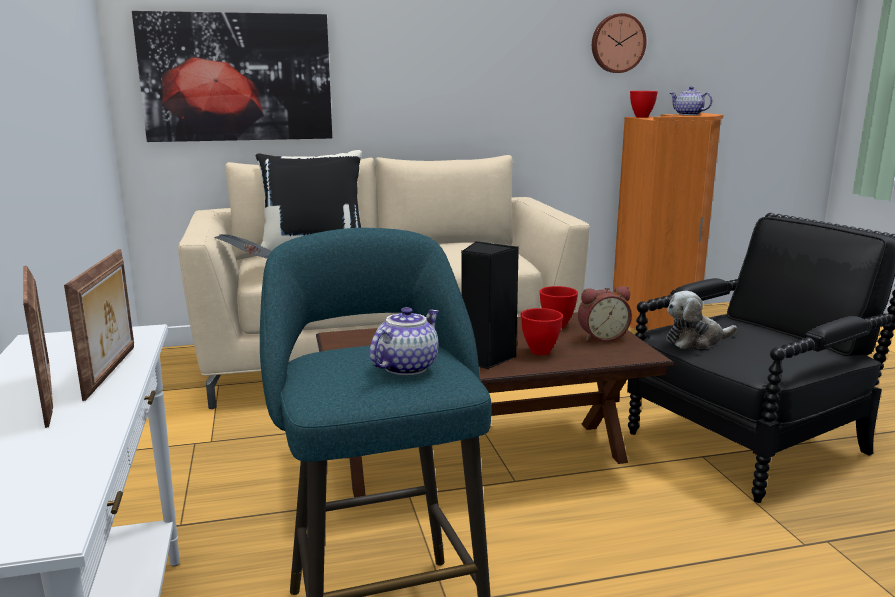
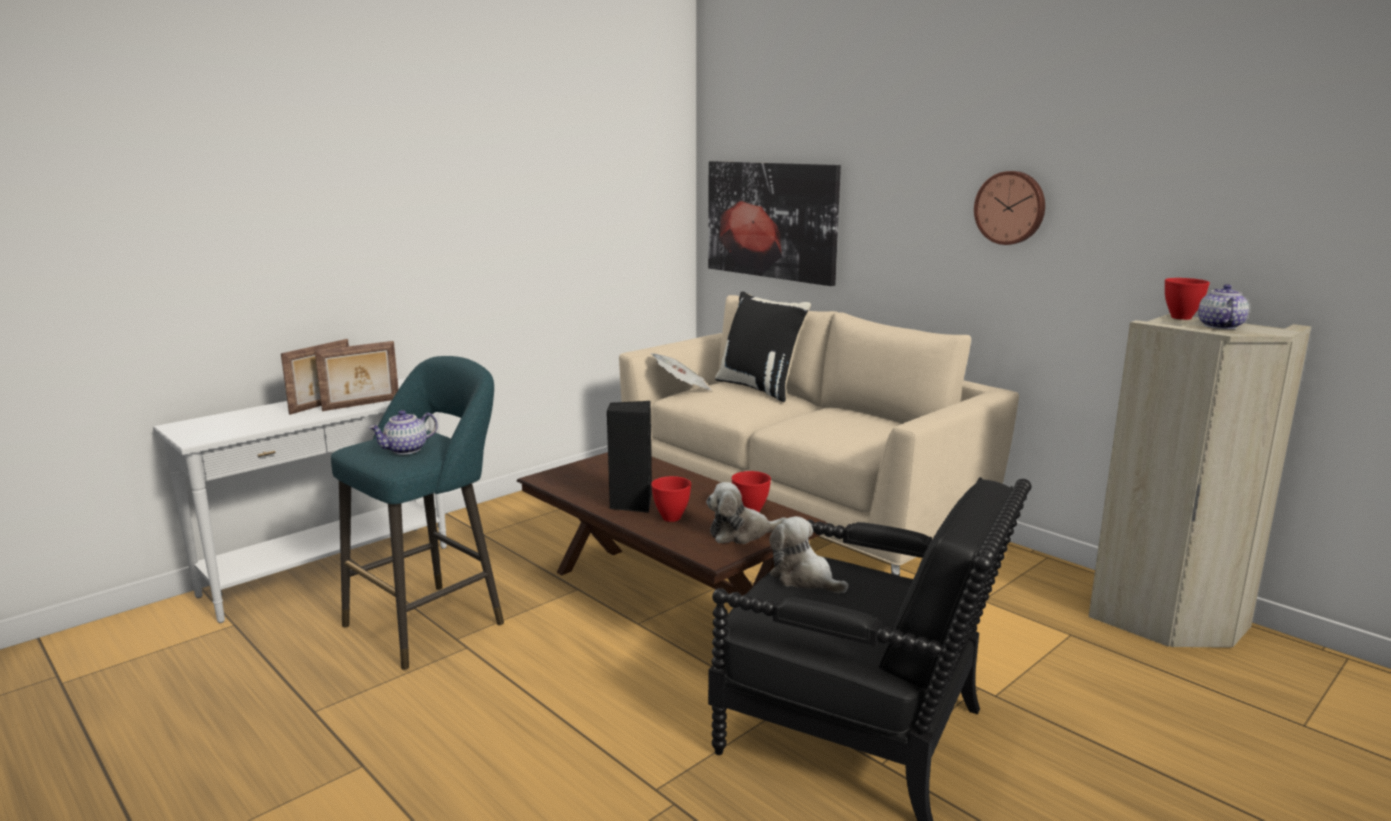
camera: 60 degrees right, 0 degrees up
(405, 367) = (406, 450): teapot -> teapot turned 135 degrees clockwise
(601, 337) = (741, 534): alarm clock -> plush toy
(617, 43) = (1173, 208): wall clock -> wall clock (1010, 207)
(659, 319) = (1168, 620): orange cabinet -> beige cabinet

